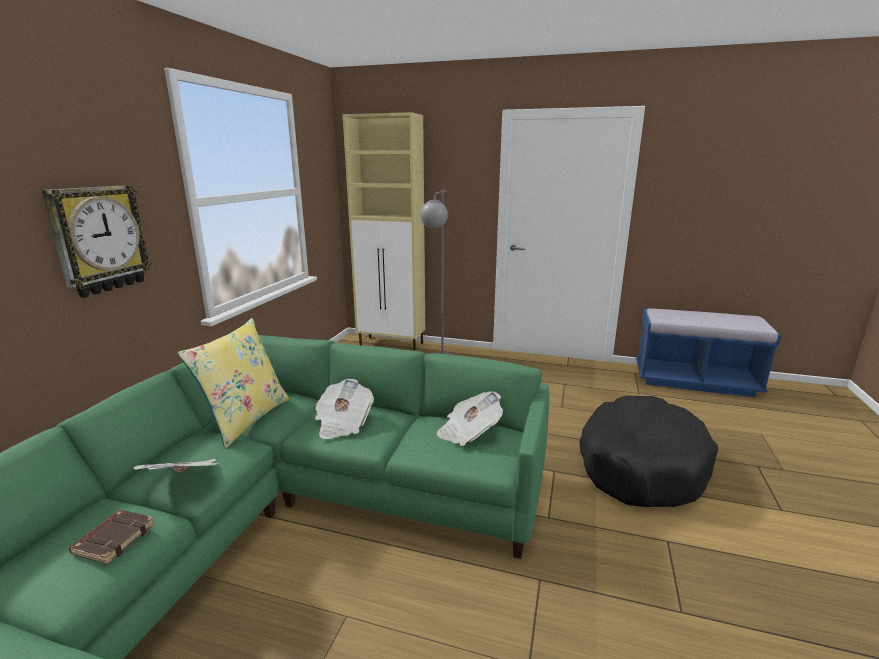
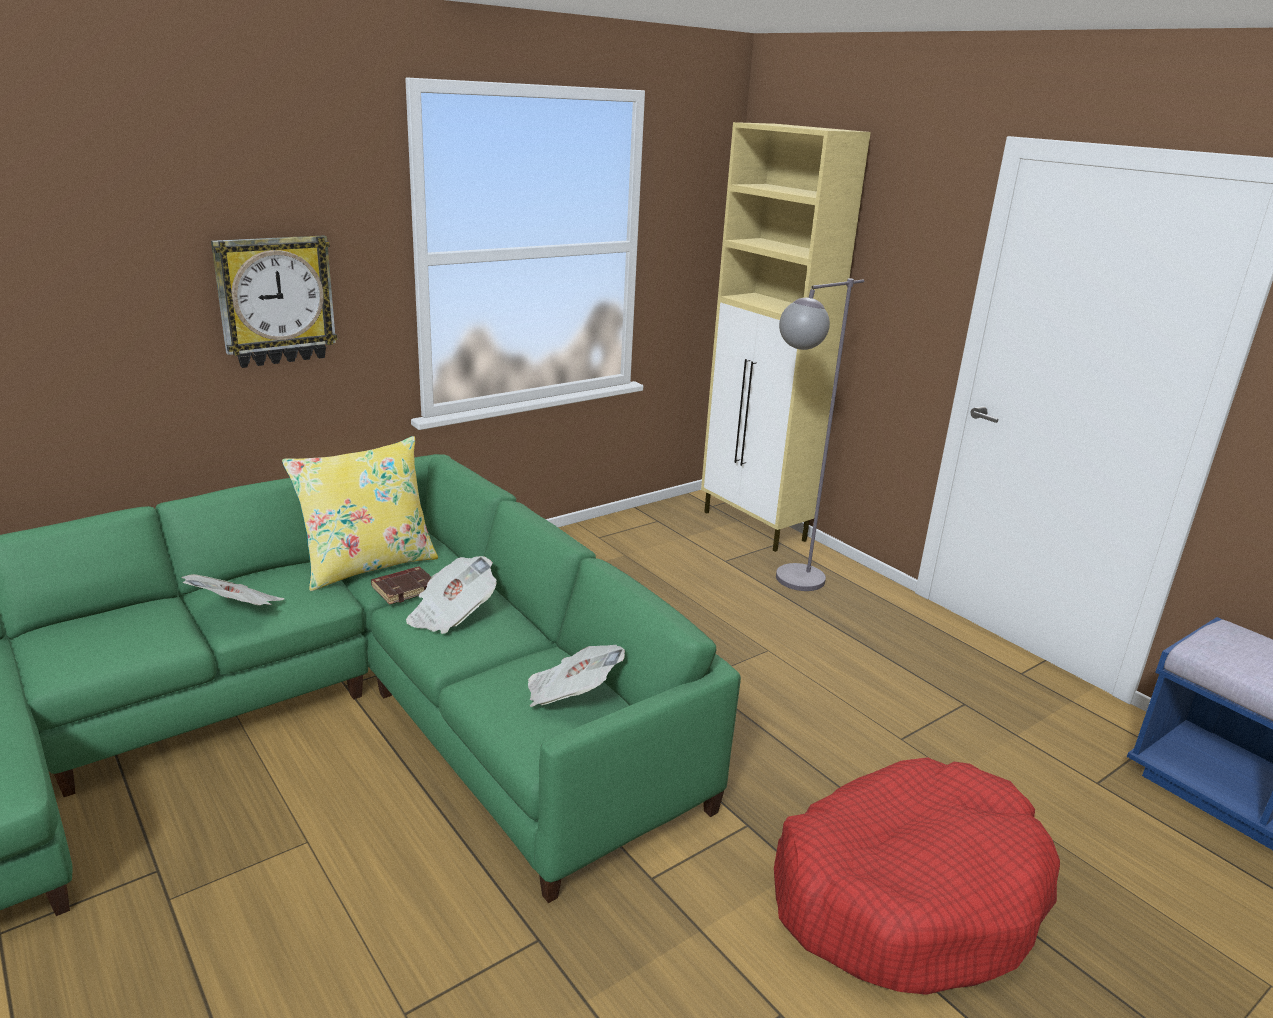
camera: 35 degrees right, 5 degrees up
(114, 539) = (132, 640): brown book -> brown book (405, 589)
(640, 465) = (907, 893): black dog bed -> red dog bed

